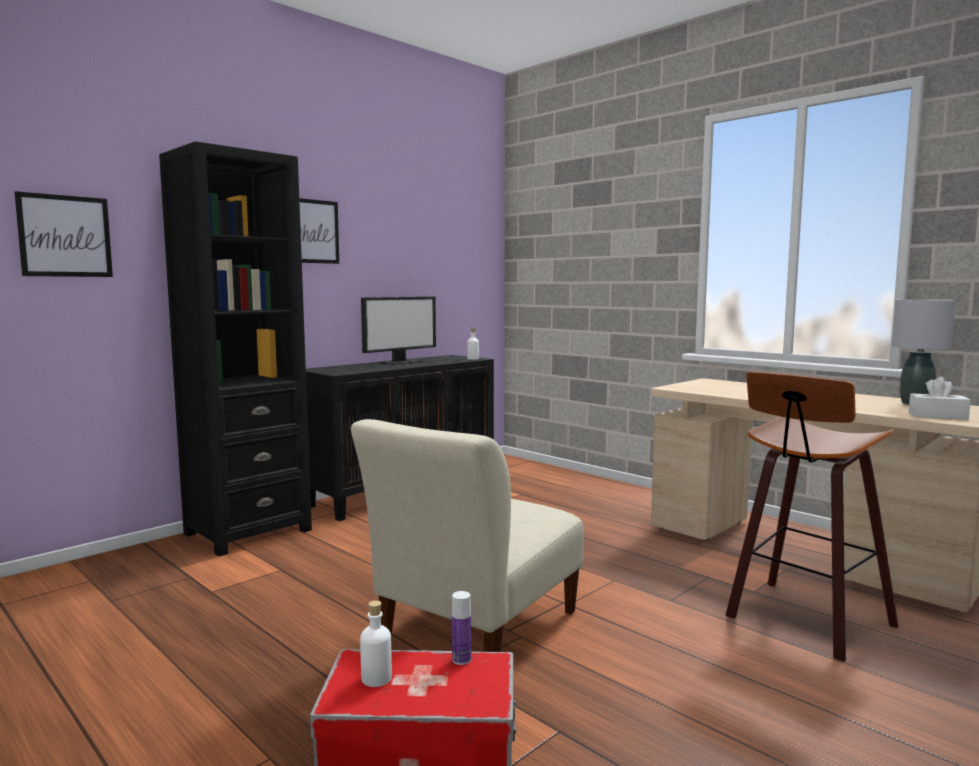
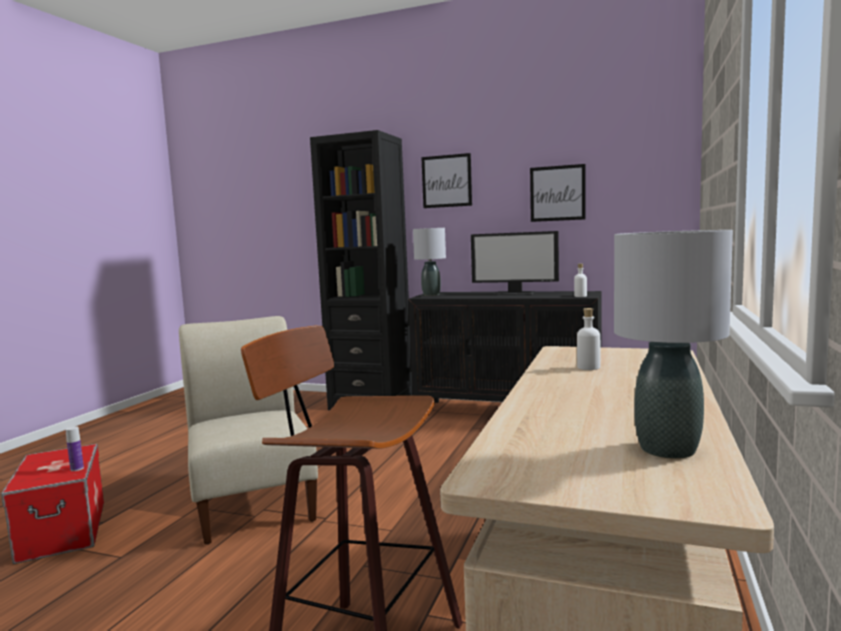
camera: 65 degrees right, 0 degrees up
(65, 236) = (294, 204): picture -> picture (557, 193)
(329, 370) = (431, 294): none -> grey table lamp
(376, 678) = (59, 457): white bottle -> white bottle (588, 367)
(475, 633) = (254, 500): beige chair -> beige chair turned 60 degrees clockwise
(937, 416) = (526, 462): white tissue box -> none

